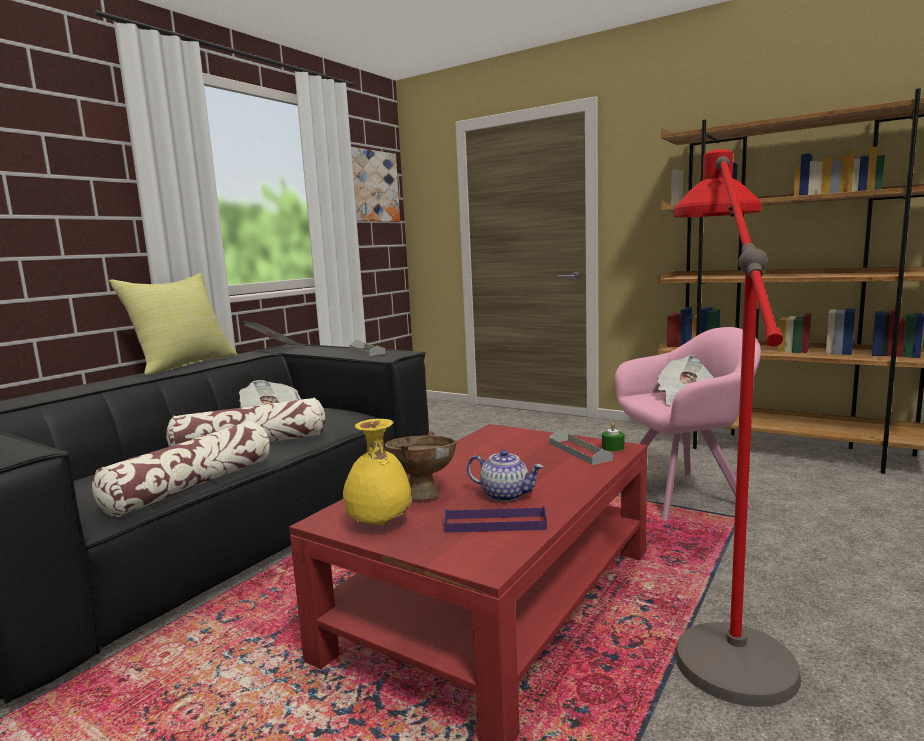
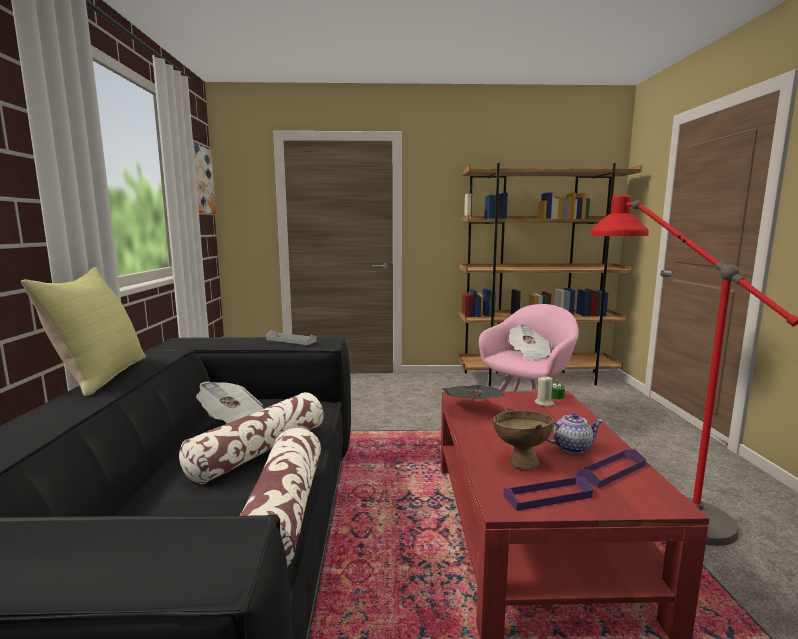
camera: 35 degrees left, 0 degrees up
(275, 349) = (173, 345): newspaper -> newspaper (472, 409)
(379, 524) = (547, 496): yellow vase -> purple tray
(579, 451) = (544, 403): grey tray -> beige candle

